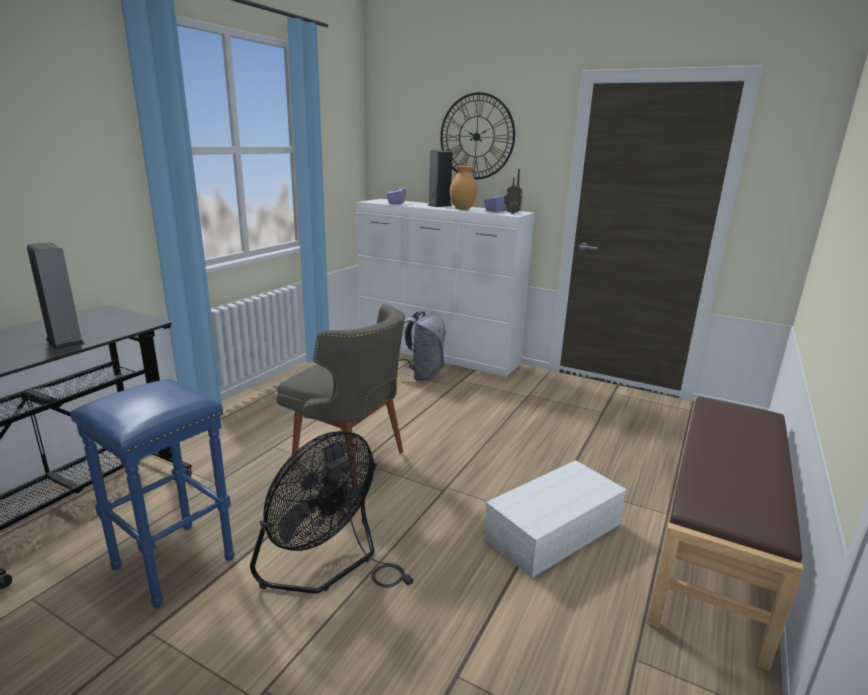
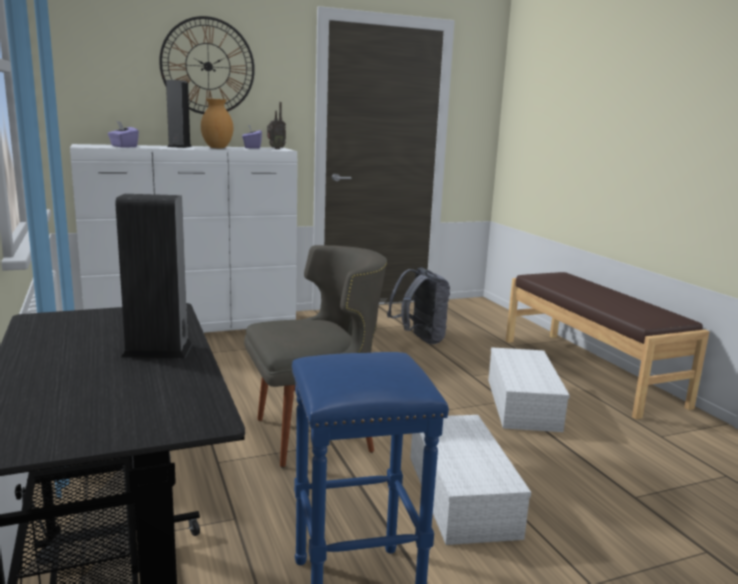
camera: 50 degrees left, 5 degrees down
(338, 562) = (463, 496): black fan -> white storage box
(421, 374) = (217, 348): grey backpack -> grey backpack (419, 339)

